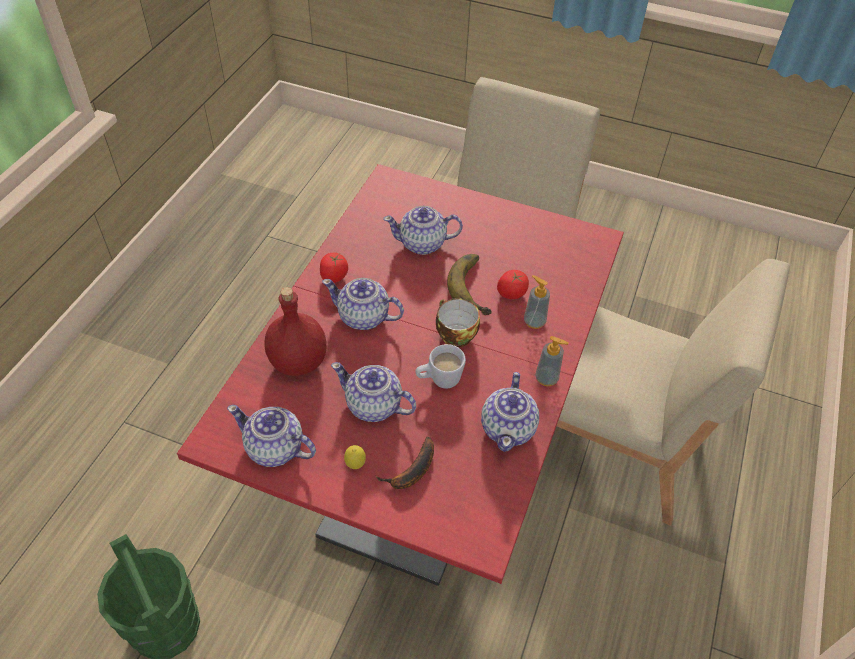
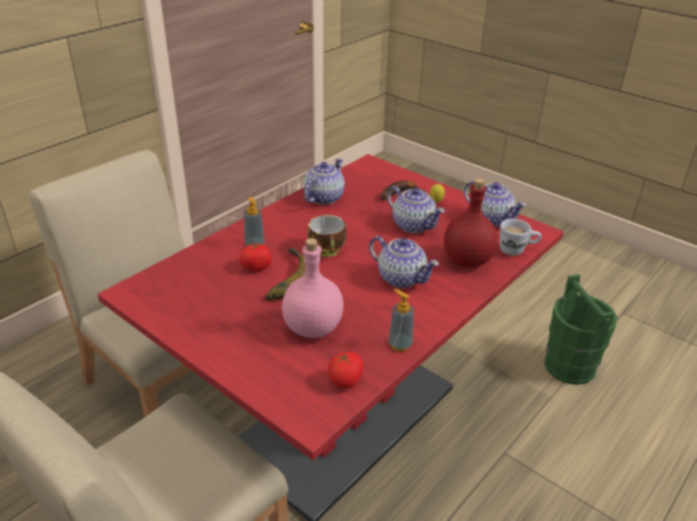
camera: 160 degrees left, 15 degrees down
(334, 276) = (419, 317): tomato -> tomato (346, 380)
(423, 244) = (312, 327): teapot -> pink bottle
(439, 380) = (357, 228): white mug -> white mug (517, 250)
(546, 378) = (276, 214): soap dispenser -> soap dispenser (400, 344)

